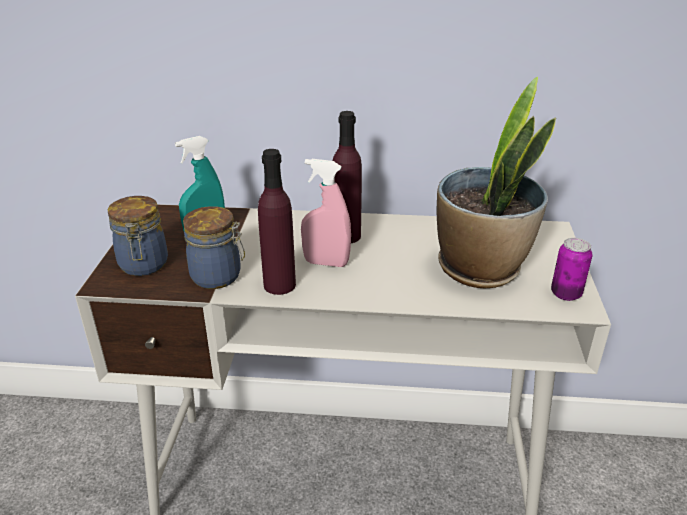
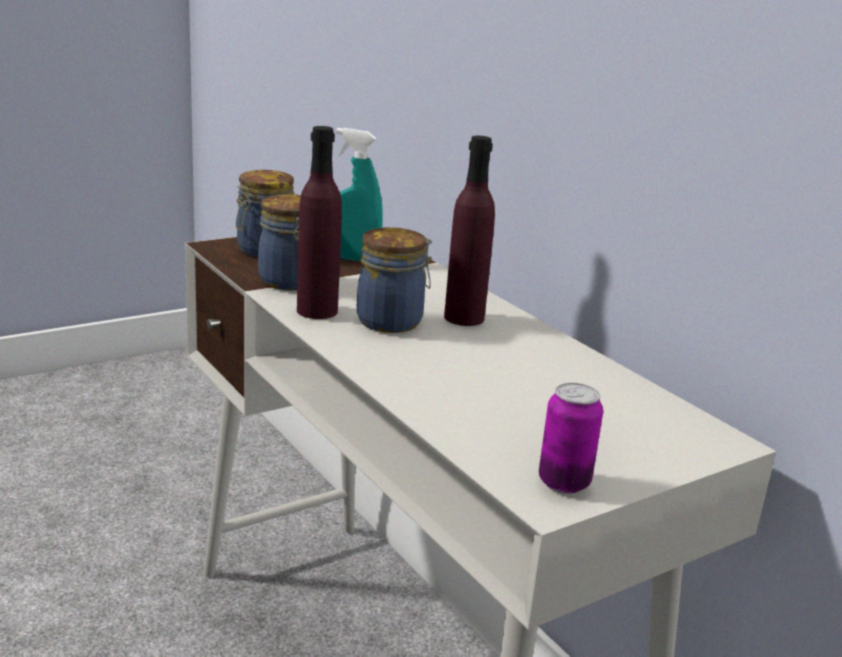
camera: 50 degrees right, 10 degrees down
(326, 263) = (392, 321): pink spray bottle -> jar
(481, 268) = (526, 409): potted plant -> none

